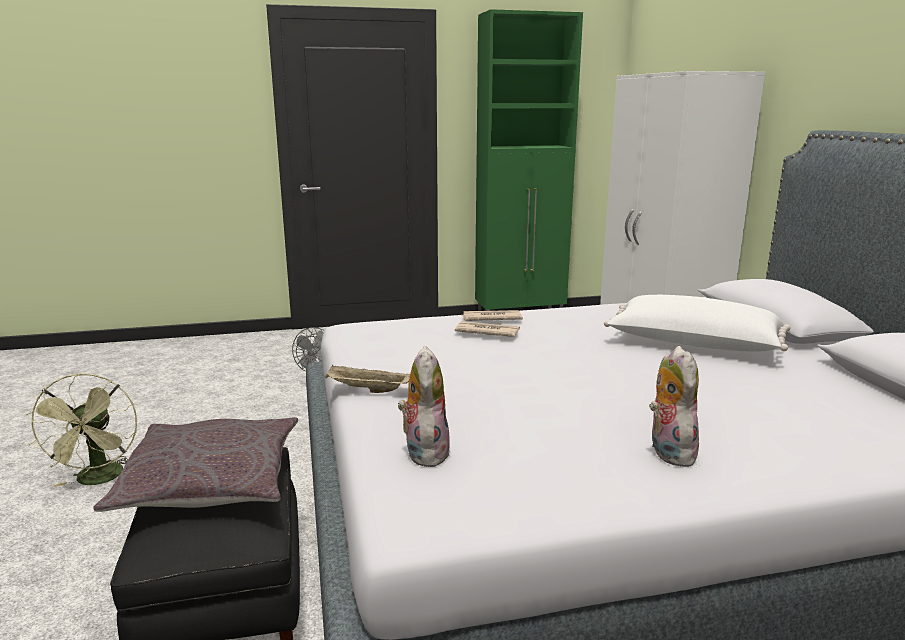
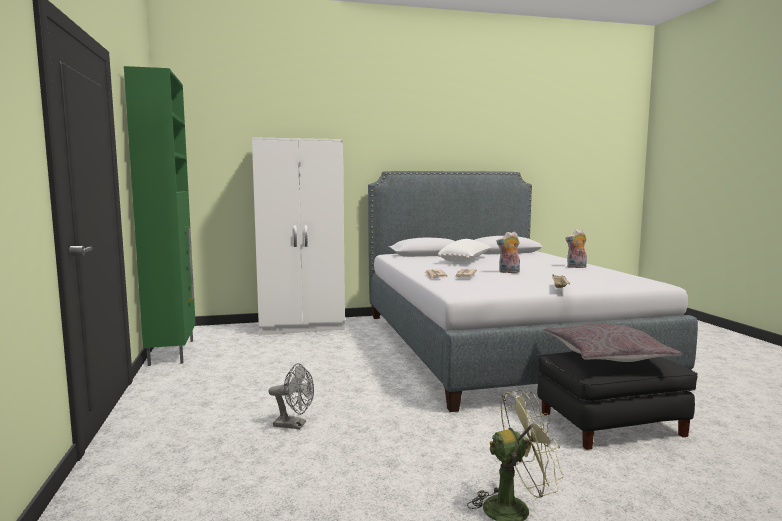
camera: 90 degrees left, 10 degrees down
(424, 452) = (610, 282): plush toy -> plush toy (508, 272)

